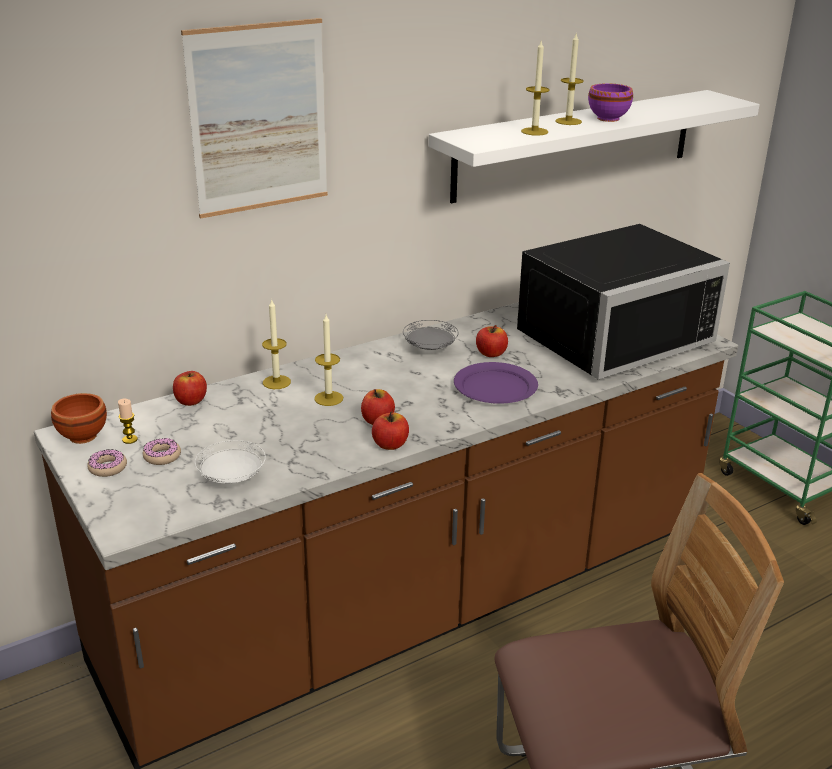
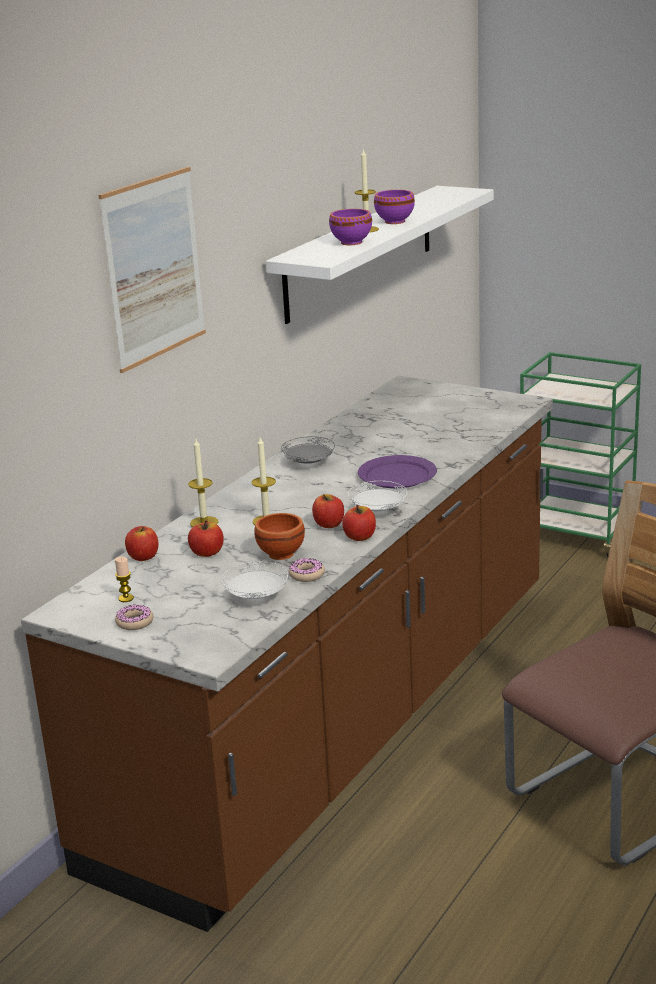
camera: 25 degrees left, 5 degrees down
(84, 436) = (79, 608): brown bowl -> brown bowl (282, 553)
(162, 456) = (173, 601): donut -> donut (306, 575)
(438, 420) = (378, 510): none -> white plate
(491, 353) = (365, 453): apple -> apple (207, 553)
(534, 131) = (352, 242): candle -> purple bowl
(606, 335) = (444, 416): black microwave -> none

